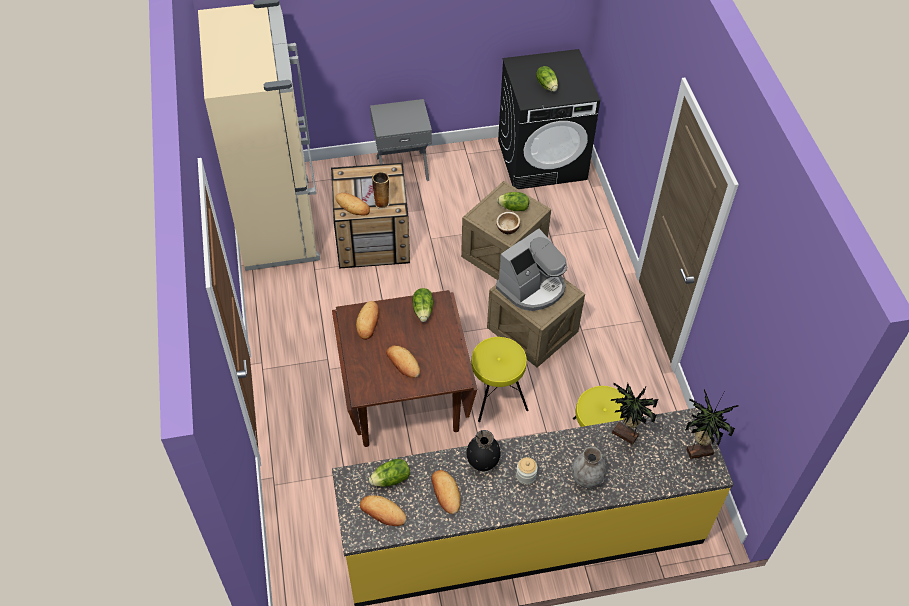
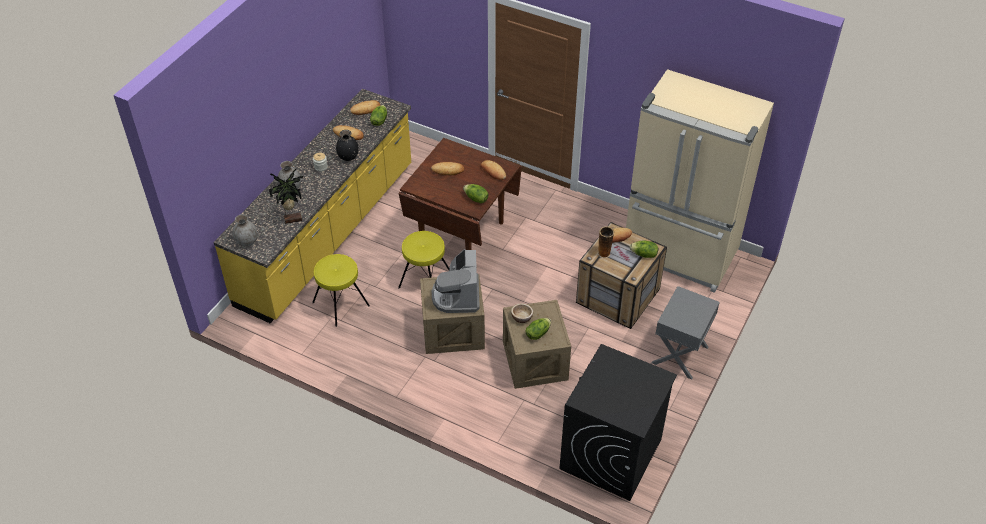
camera: 130 degrees right, 5 degrees down
(547, 85) = (614, 380): lettuce -> lettuce (644, 254)
(698, 450) = (247, 242): potted plant -> grey vase

